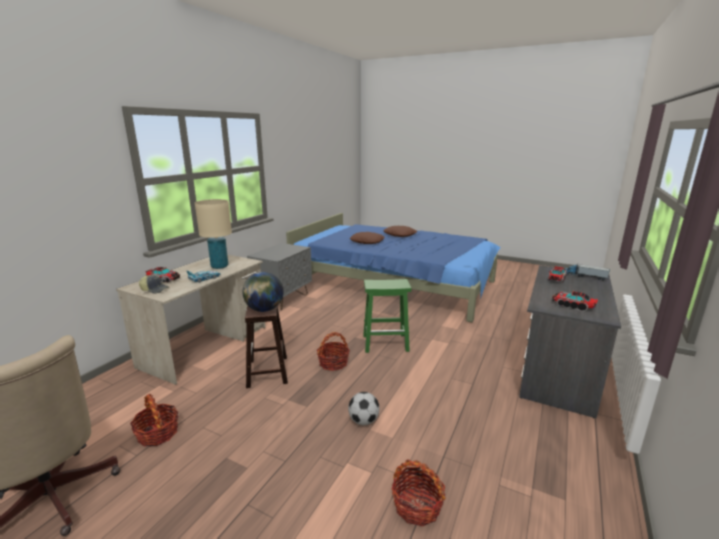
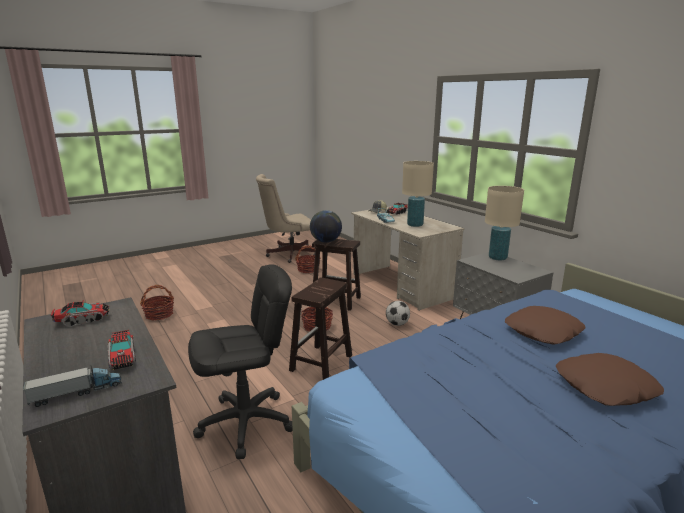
camera: 120 degrees right, 0 degrees up
(264, 253) = (497, 258): none -> beige table lamp
(363, 421) = (234, 319): football -> football (397, 324)
(386, 343) = (321, 363): green stool -> brown stool
(471, 345) = (246, 423): none -> black office chair

